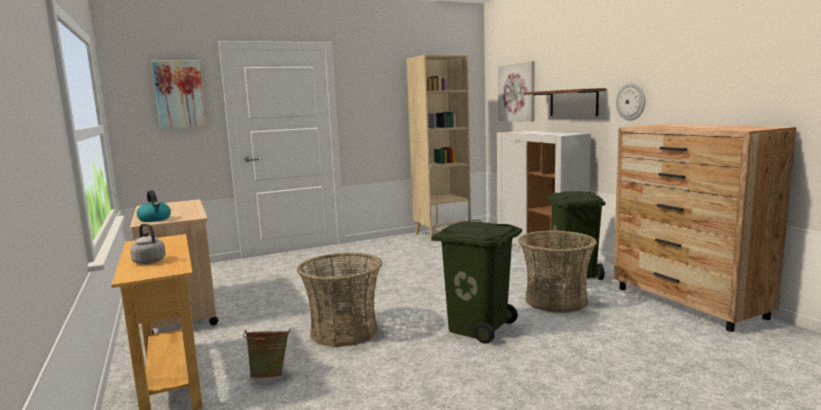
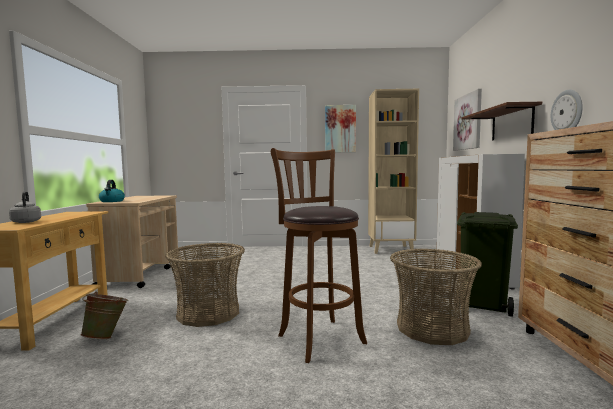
camera: 25 degrees right, 5 degrees down
(179, 94) = (193, 124): picture -> picture (340, 129)
(478, 327) = (319, 337): green trash can -> brown stool

